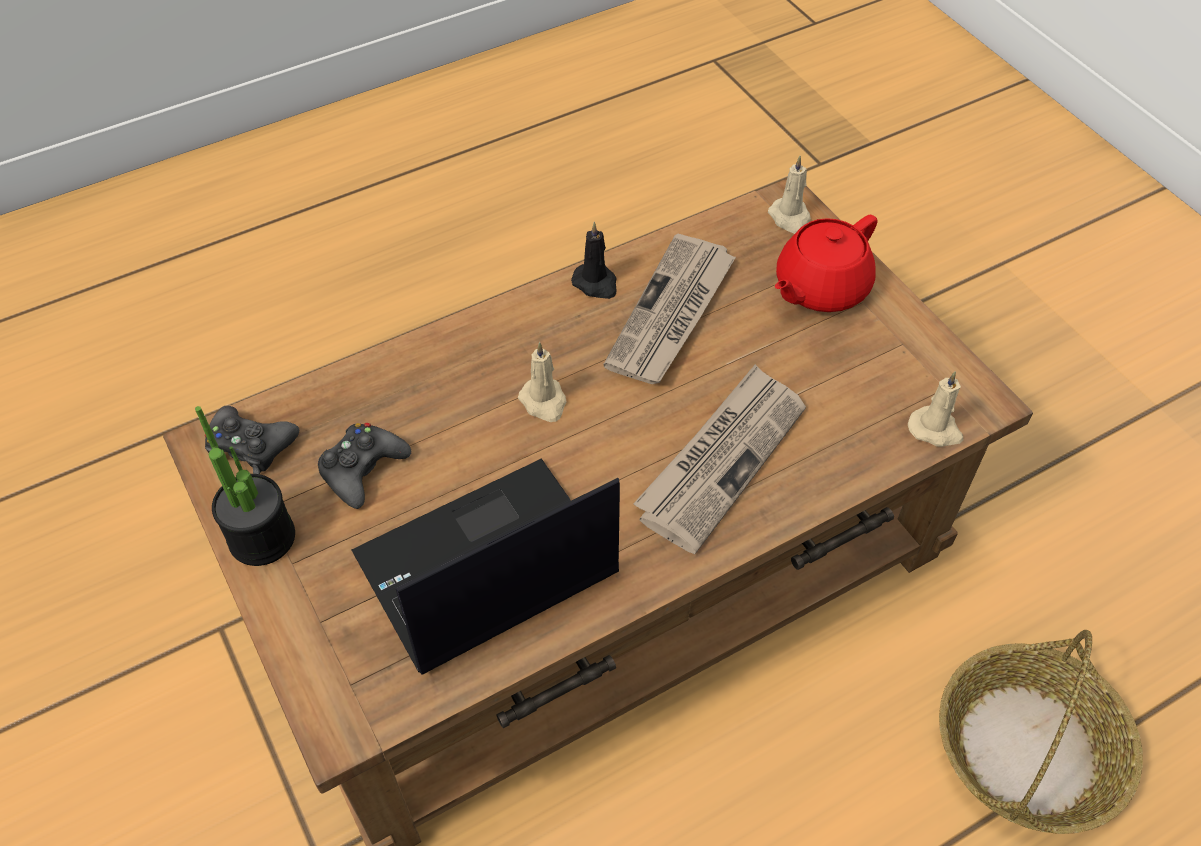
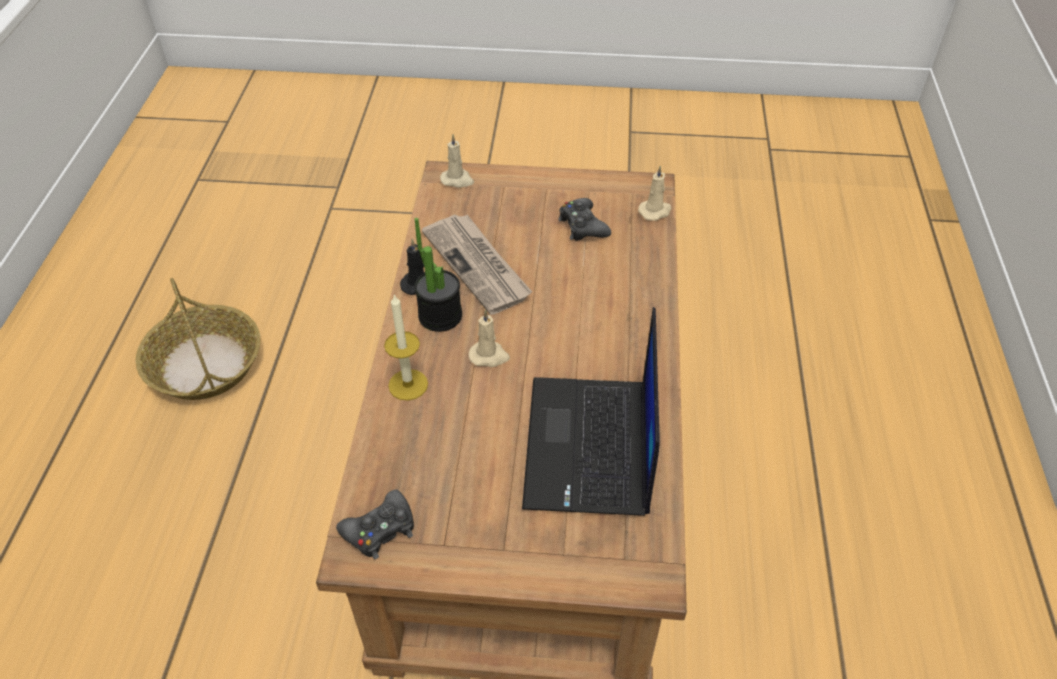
camera: 55 degrees left, 5 degrees down
(262, 538) = (468, 558): potted plant -> potted plant (440, 316)
(362, 469) = (459, 474): black game controller -> black game controller (582, 226)
(448, 358) = (408, 384): none -> candle
(721, 459) = (602, 301): newspaper -> none
(820, 288) = (520, 198): red teapot -> none
(1028, 750) = (778, 344): basket -> basket (205, 365)

